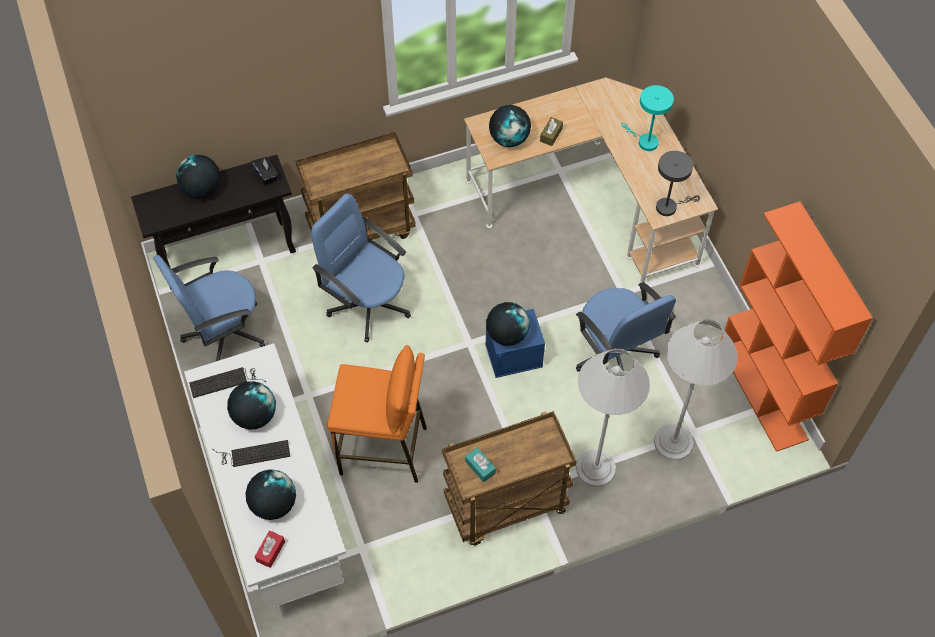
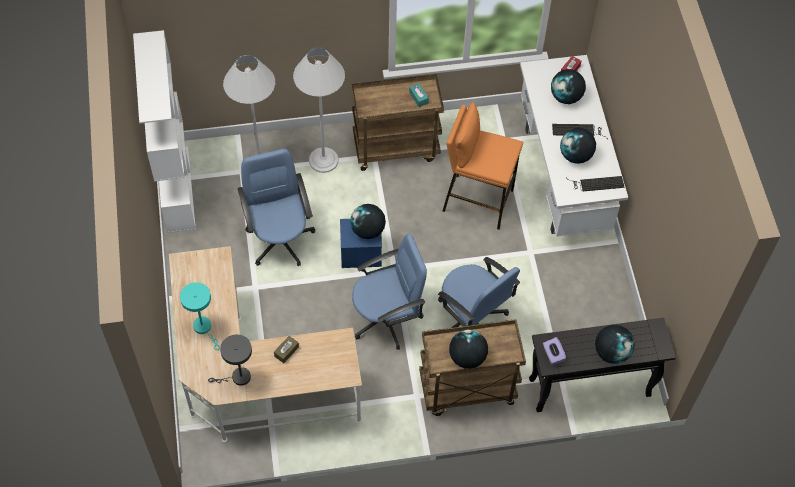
camera: 170 degrees left, 0 degrees up
(223, 332) = (596, 316): blue office chair -> blue office chair (387, 318)
(266, 175) = (553, 355): black tissue box -> purple tissue box
(509, 139) = (325, 354): globe -> globe (467, 357)
(669, 206) = (208, 263): grey table lamp -> grey table lamp (237, 378)
(763, 392) = (177, 189): orange bookcase -> white bookcase

